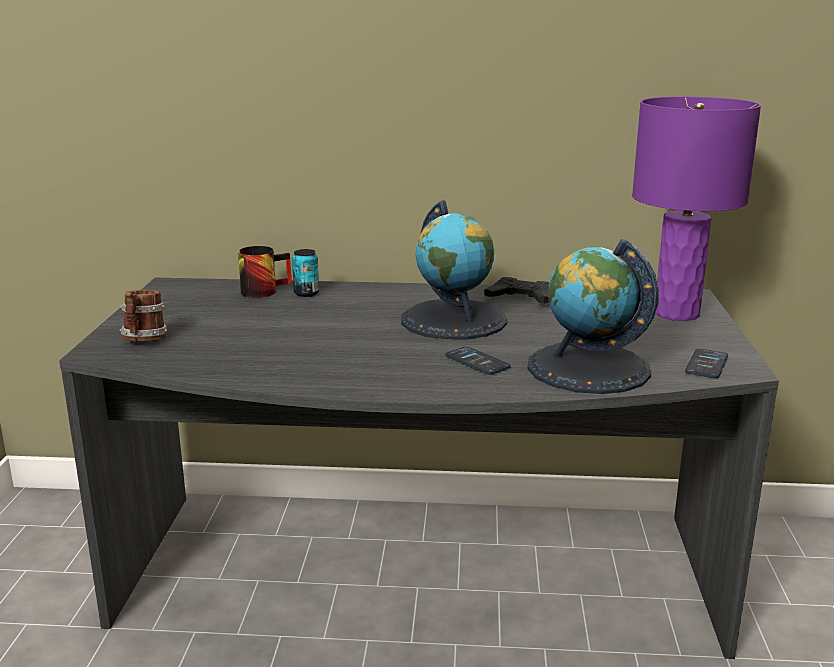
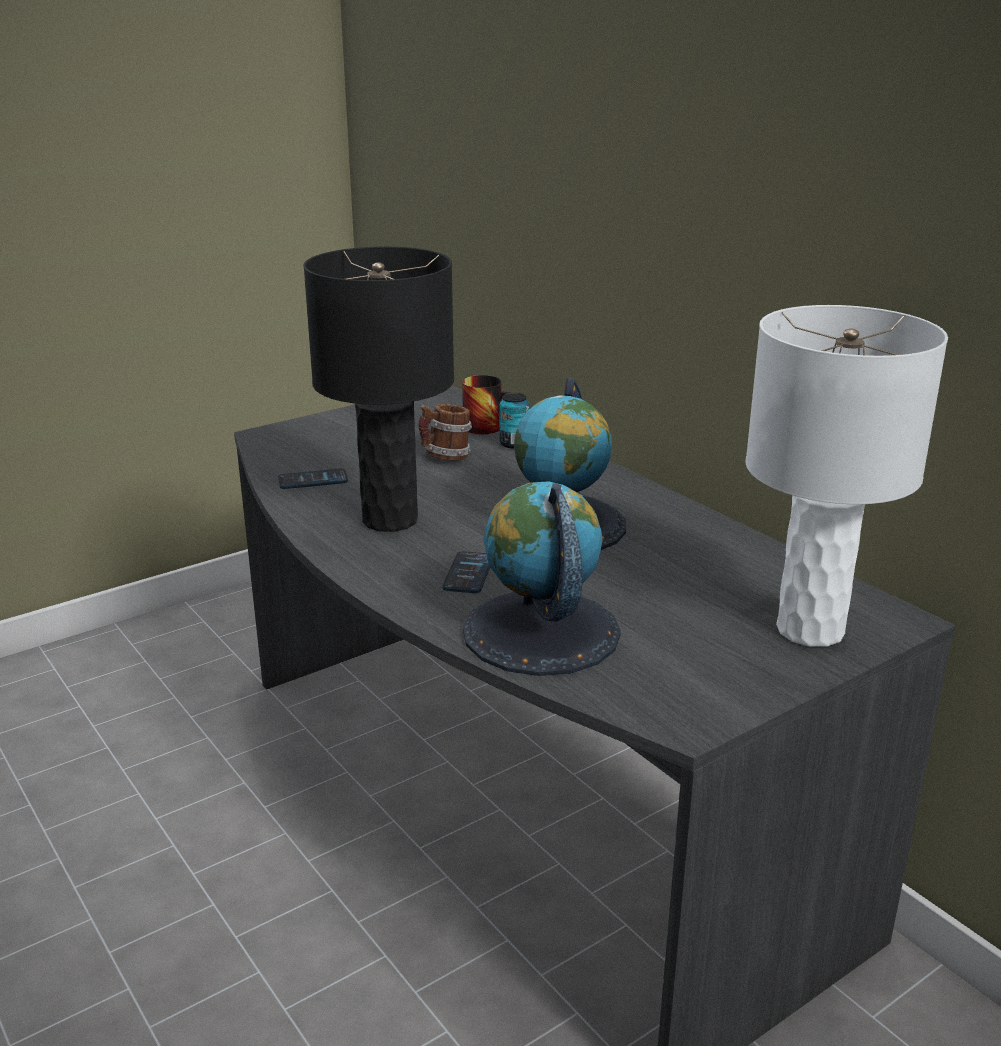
camera: 50 degrees right, 5 degrees up
(145, 341) = (308, 439): mug -> mug (445, 457)
(351, 358) = (390, 520): none -> black table lamp
(521, 298) = (688, 532): black game controller -> none
(677, 313) = (811, 630): purple table lamp -> white table lamp
(706, 364) = (664, 696): phone -> phone (313, 480)

